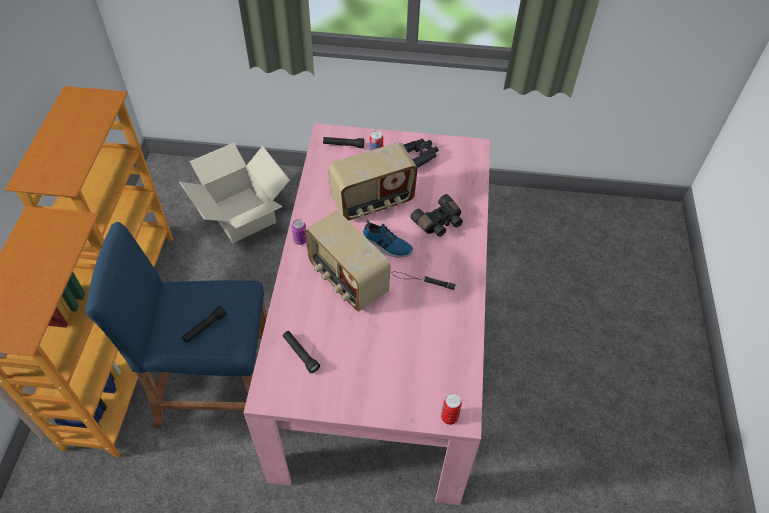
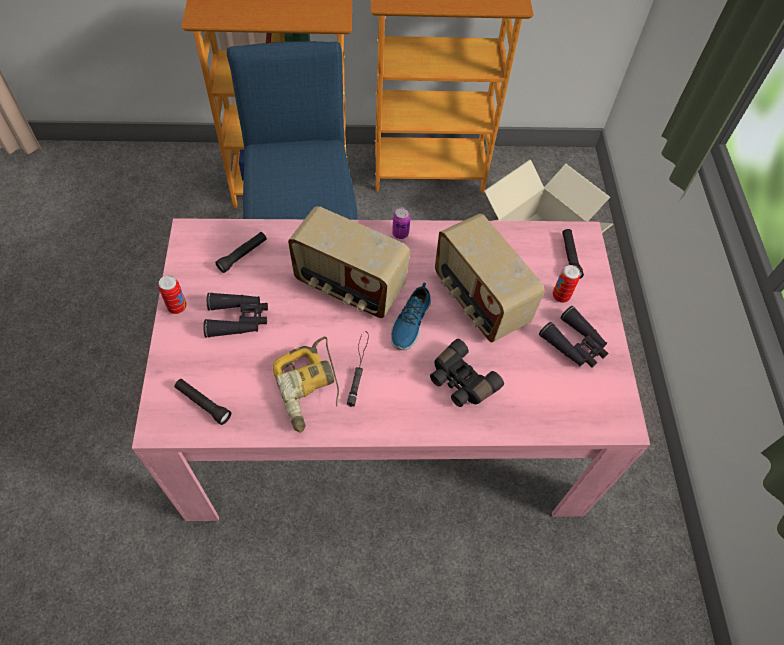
camera: 80 degrees right, 5 degrees up
(204, 327) = (282, 178): black flashlight -> black flashlight (203, 404)
(347, 279) = (349, 286): radio -> radio turned 105 degrees counterclockwise
(367, 359) = (238, 319): none -> black binoculars
(437, 312) = (310, 388): none -> power drill
(449, 417) = (160, 411): can -> can (177, 307)

